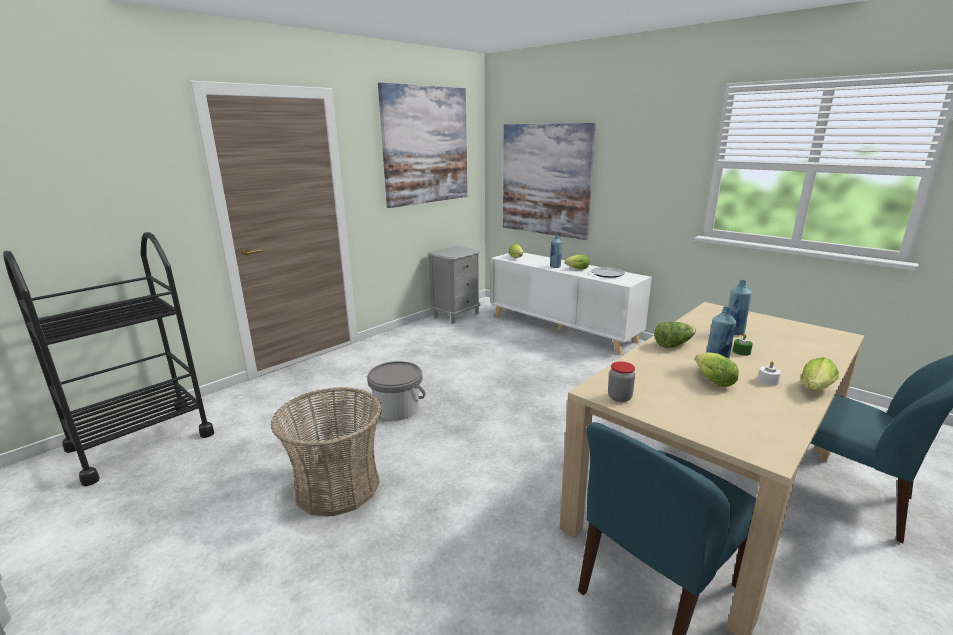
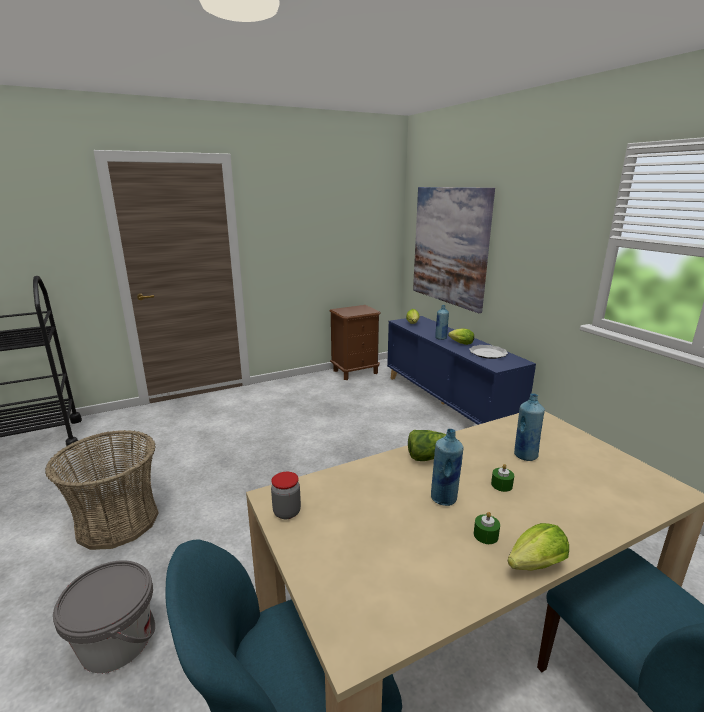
camera: 20 degrees right, 0 degrees up
(397, 409) = (226, 458): grey bucket -> grey bucket (116, 641)
(426, 145) = (333, 207): picture -> none
(456, 315) = (355, 372): grey nightstand -> brown nightstand
(562, 328) = (447, 402): white cabinet -> blue cabinet
(711, 380) = (416, 516): lettuce -> none
(767, 381) = (485, 535): white candle -> green candle

